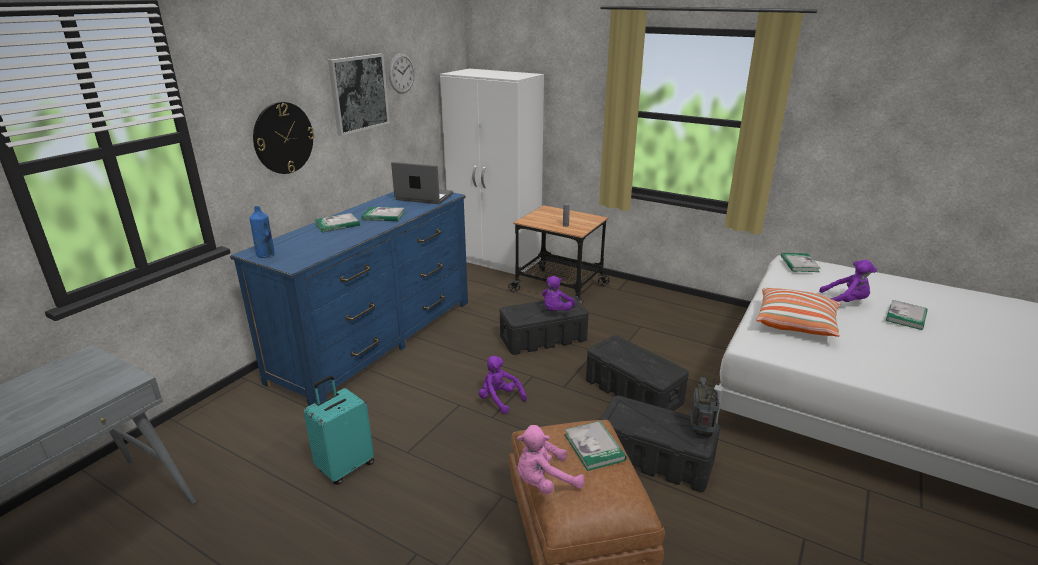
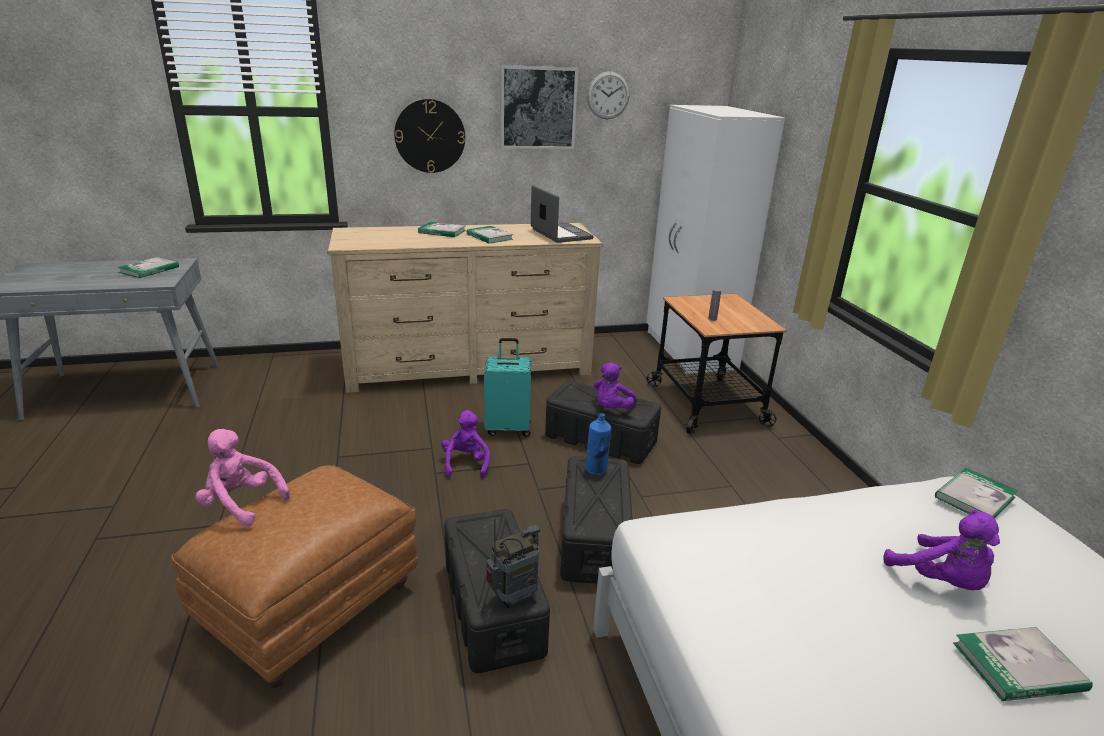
camera: 45 degrees right, 0 degrees up
(266, 255) = (348, 234): blue bottle -> blue bottle (596, 470)
(345, 467) = (290, 440): turquoise suitcase -> turquoise suitcase (508, 428)
(377, 339) = (469, 367): blue dresser -> beige dresser
(556, 311) = (611, 409): purple plush toy -> purple plush toy turned 45 degrees counterclockwise
(594, 447) = (325, 509): book -> book (149, 269)
(796, 323) = (778, 551): pillow -> none

